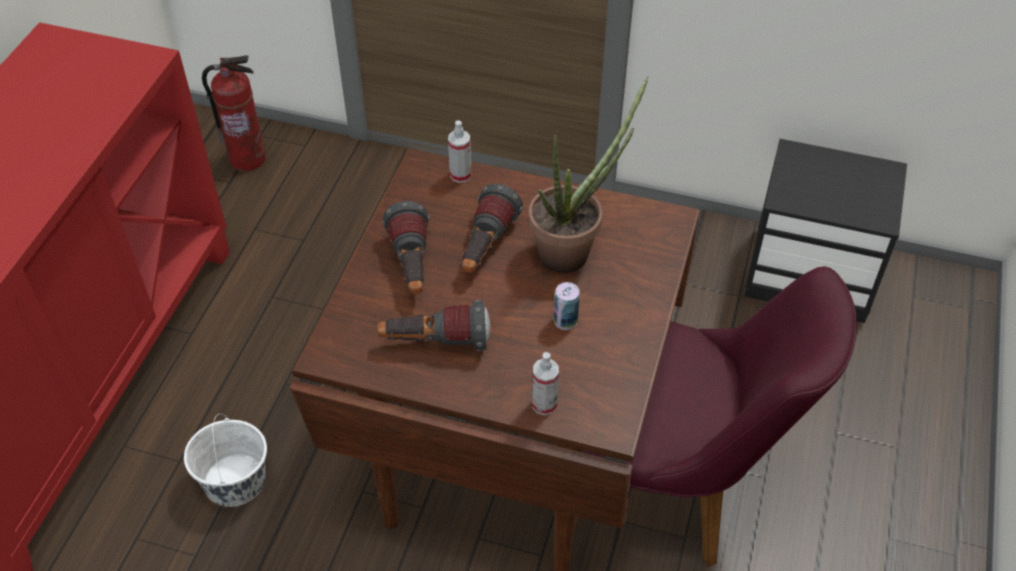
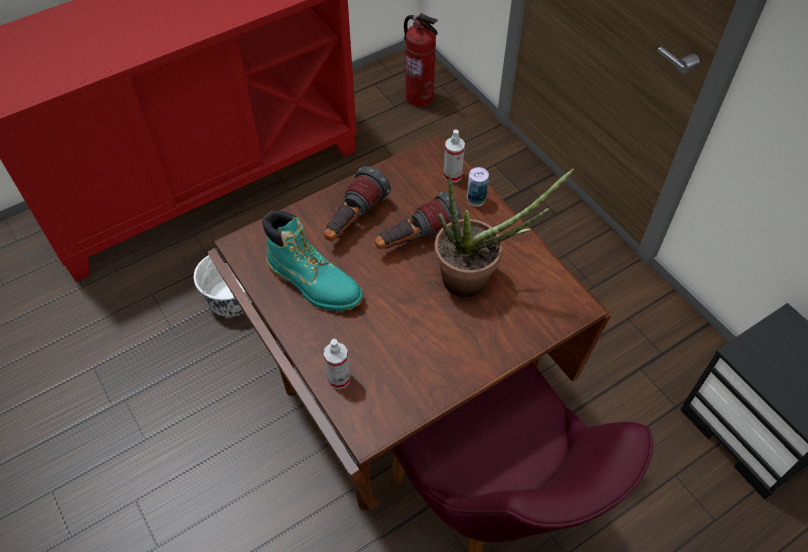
camera: 40 degrees right, 5 degrees up
(435, 343) = (314, 283): flashlight -> turquoise boot
(565, 321) = (415, 329): can -> can (476, 199)

